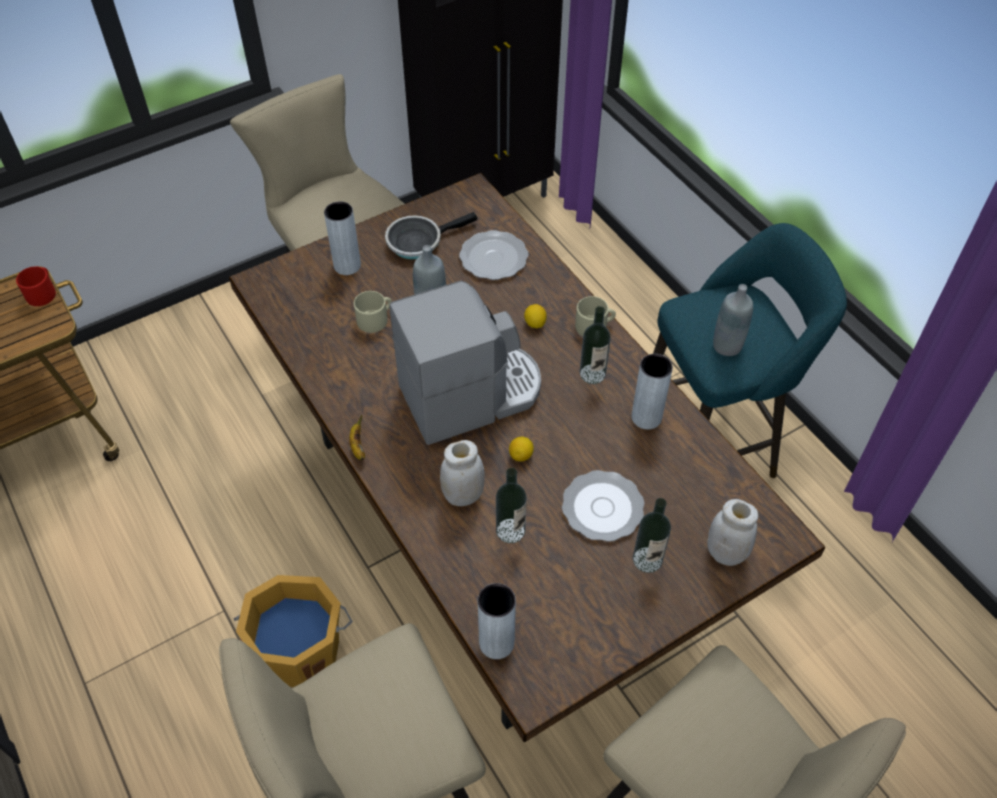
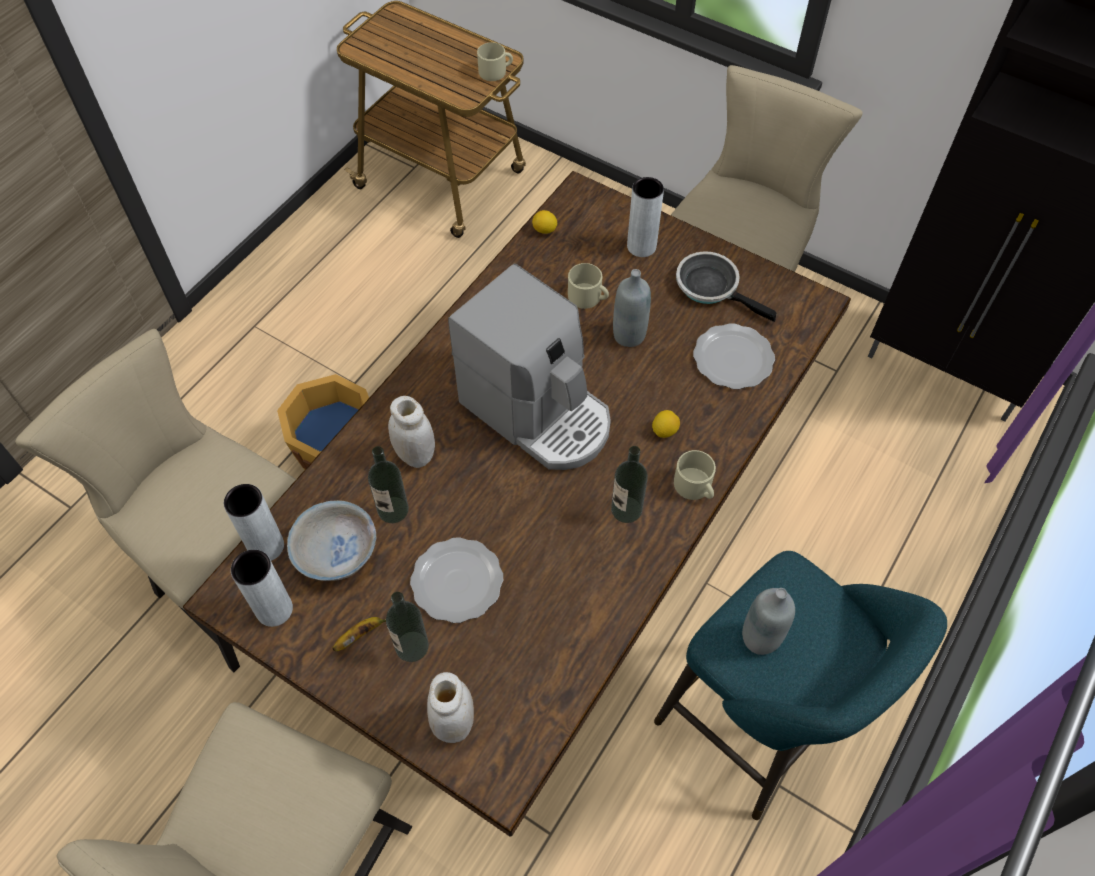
camera: 65 degrees right, 5 degrees up
(42, 292) = (496, 71): red mug -> beige mug
(357, 446) = (431, 349): banana -> banana (359, 635)
(521, 455) = (486, 484): lemon -> lemon (544, 230)
(534, 587) = (337, 555): none -> white bowl
(646, 417) = (595, 582): grey vase -> grey vase (274, 609)

